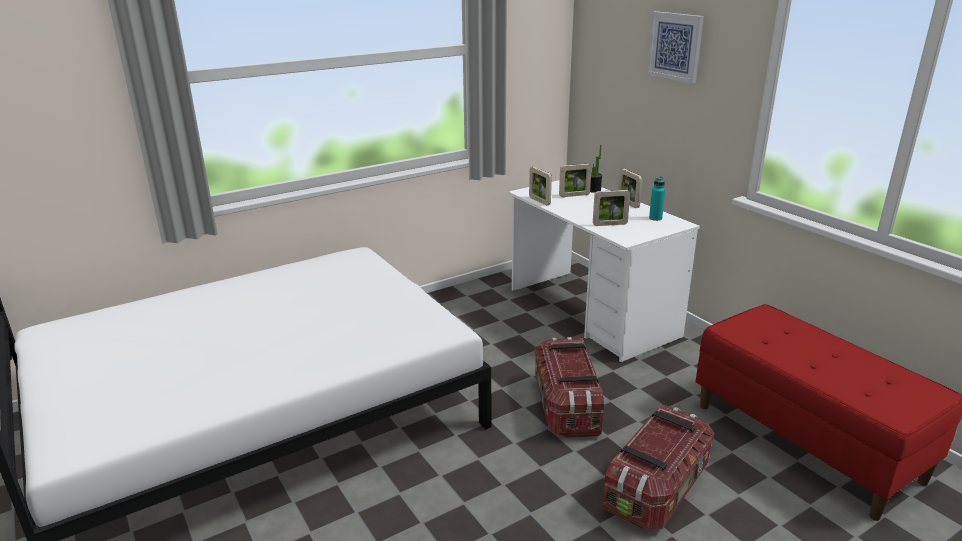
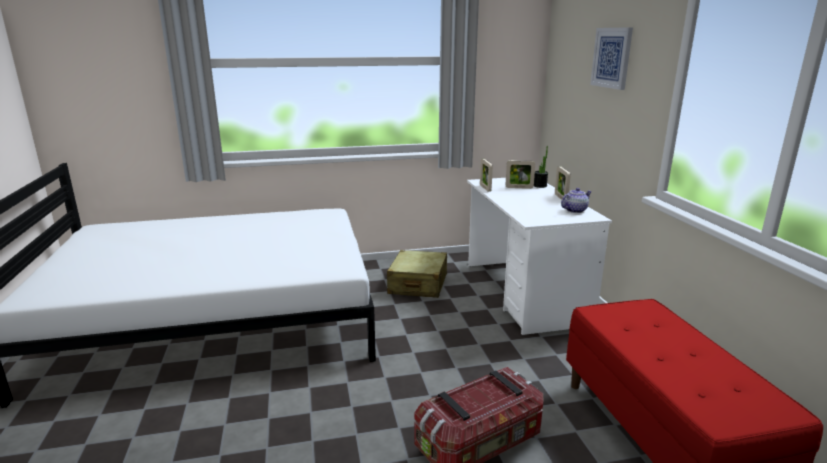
camera: 20 degrees right, 5 degrees down
(472, 324) = (418, 284): none -> beige suitcase
(566, 406) = (448, 359): storage box -> none
(610, 224) = (528, 210): picture frame -> none
(655, 218) = (574, 210): turquoise bottle -> teapot

